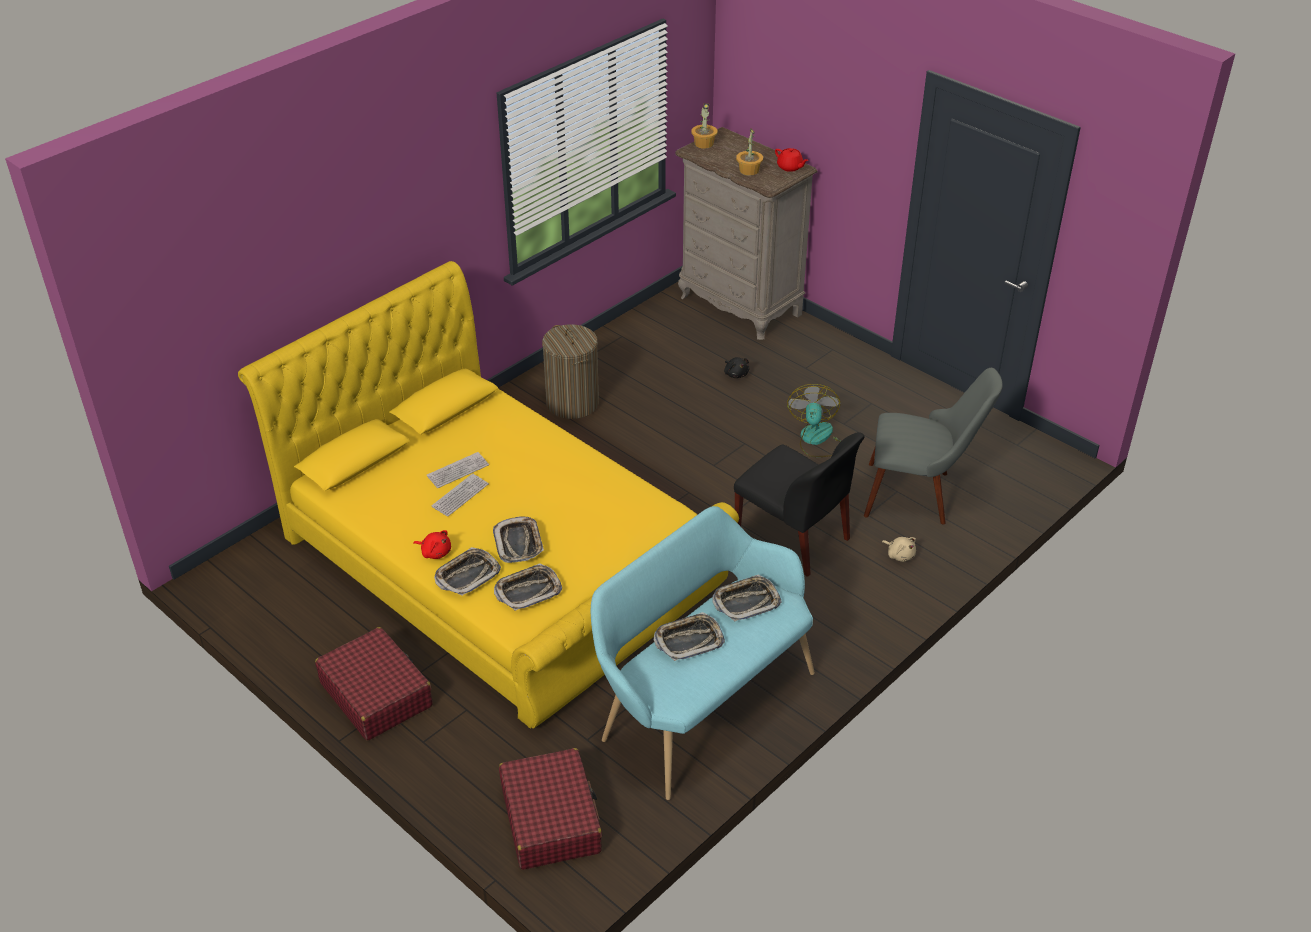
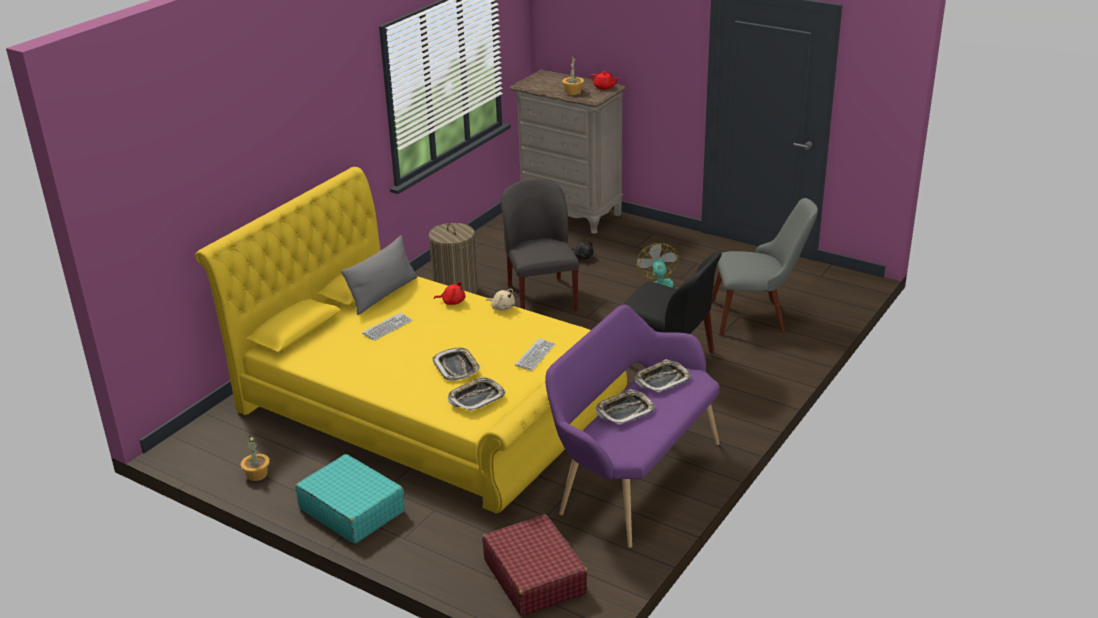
camera: 10 degrees left, 10 degrees down
(376, 694) = (352, 510): red suitcase -> turquoise suitcase
(435, 552) = (386, 383): red plush toy -> red plush toy (452, 302)
(460, 496) = (395, 343): keyboard -> keyboard (535, 355)
(467, 421) = (383, 294): none -> grey pillow
(467, 575) = (420, 394): tray -> none
(669, 426) = (541, 296): none -> grey chair
(700, 703) = (632, 477): turquoise bench -> purple bench
(704, 143) = (531, 80): potted plant -> potted plant (257, 474)
(899, 555) = (757, 357): beige plush toy -> beige plush toy (502, 307)

